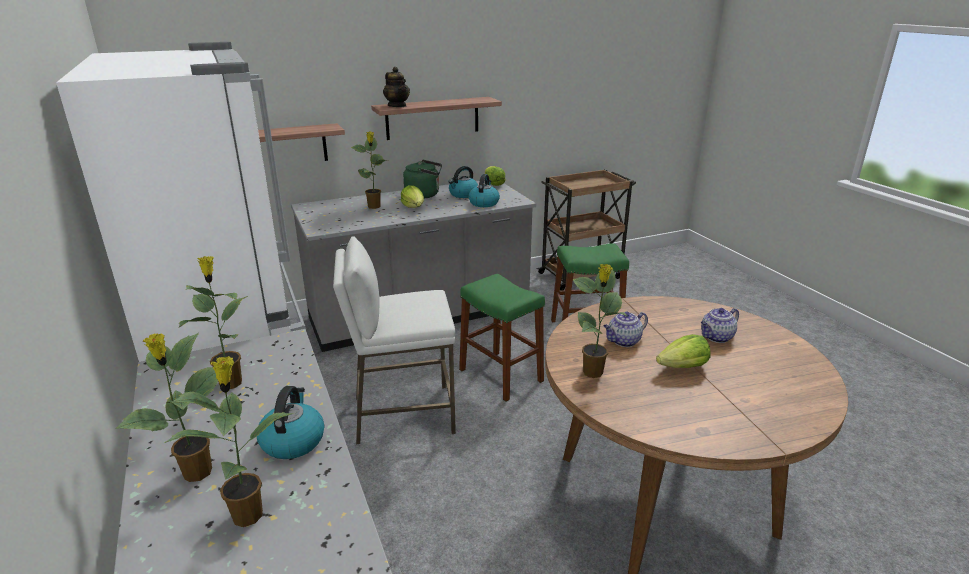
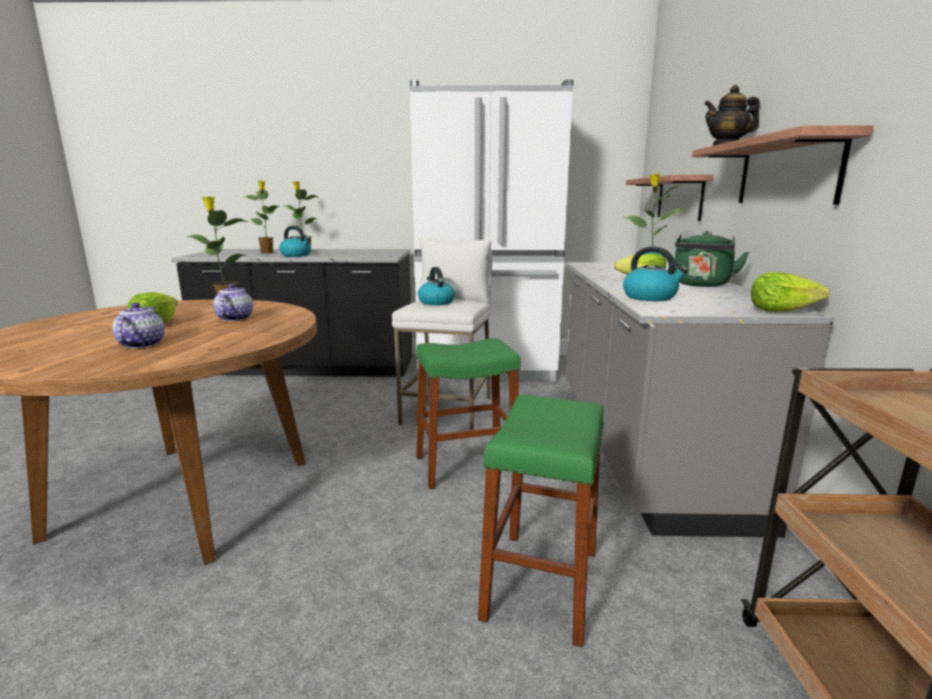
camera: 115 degrees right, 10 degrees down
(230, 382) = (363, 253): potted plant -> none
(463, 194) = (701, 295): kettle -> kettle (436, 302)

